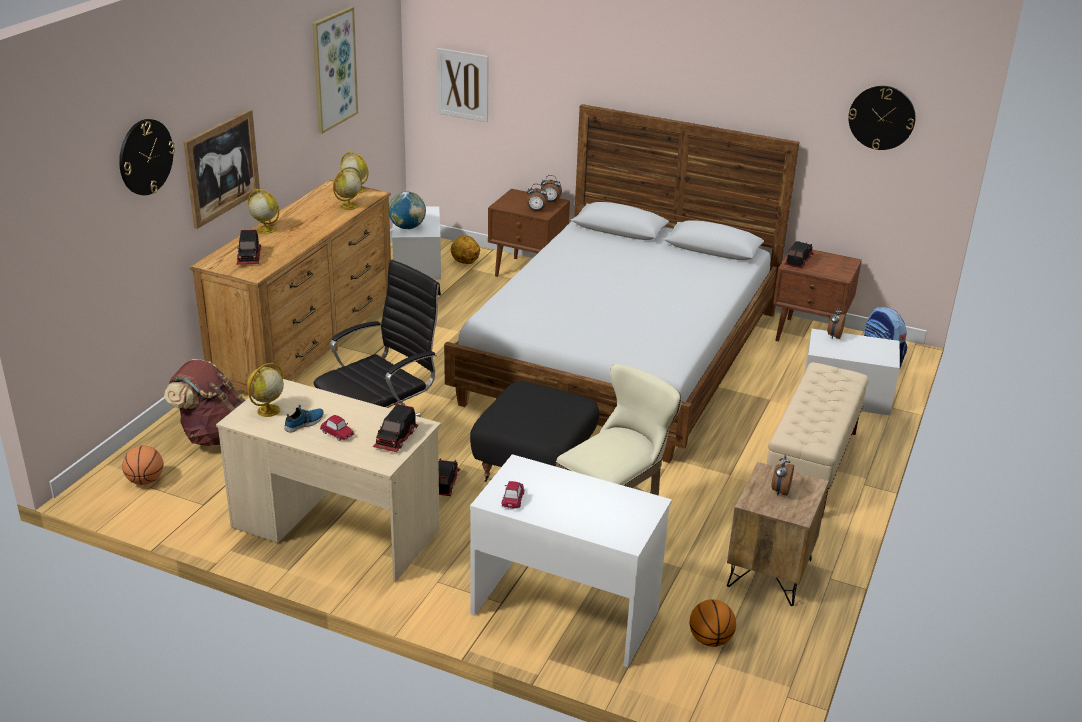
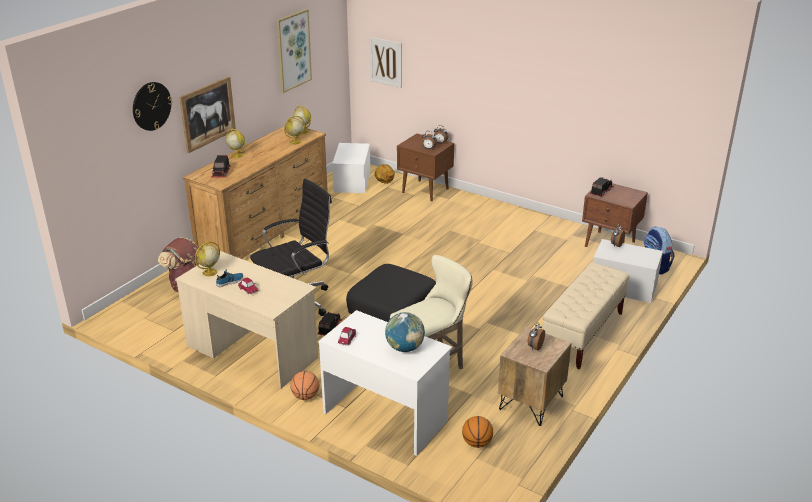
camera: 10 degrees right, 0 degrees up
(145, 481) = (142, 313): basketball -> basketball (305, 396)
(396, 439) = (285, 295): toy truck -> none
(407, 227) = (344, 157): globe -> globe (404, 348)
(621, 355) = (473, 251): bed -> none
(881, 117) = (660, 93): wall clock -> none

